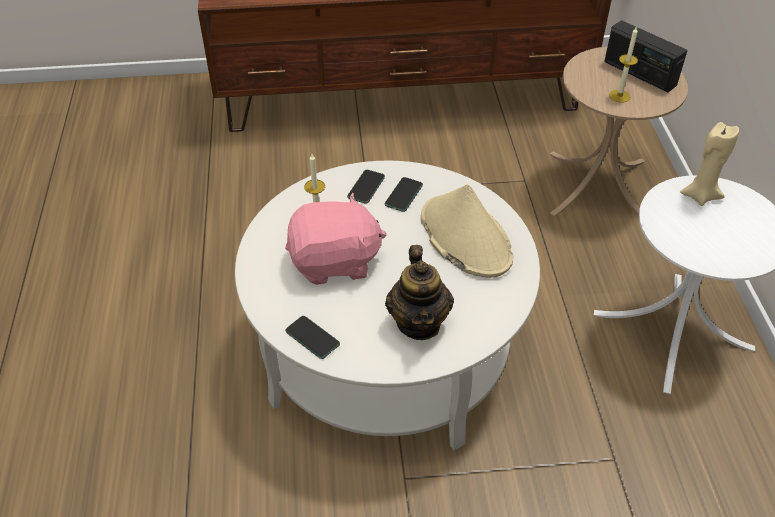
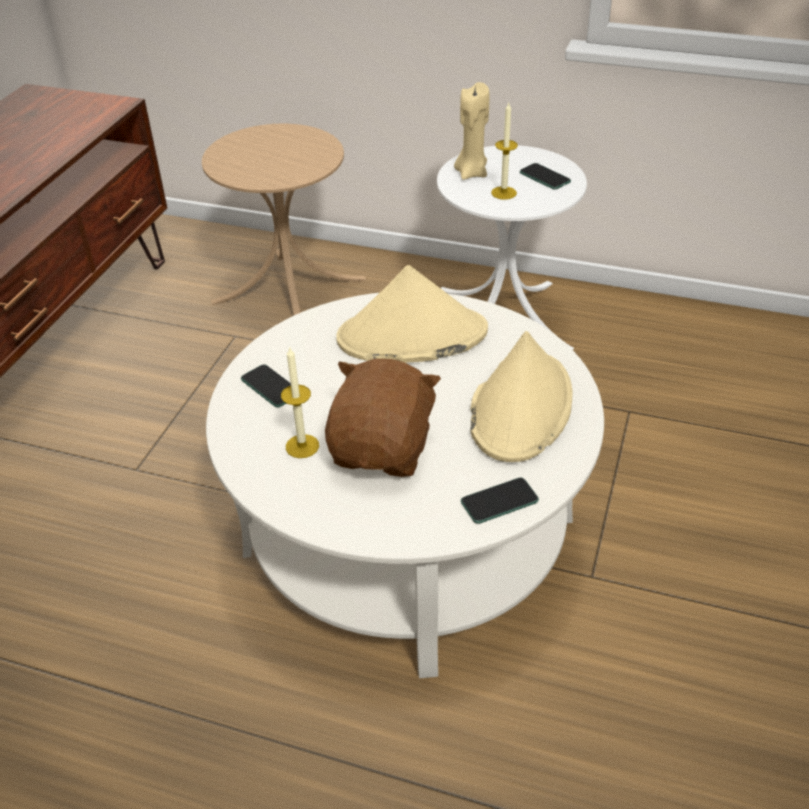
camera: 65 degrees left, 5 degrees down
(335, 262) = (383, 449): pink plush toy -> brown plush toy
(403, 195) = (309, 361): phone -> phone (545, 177)
(419, 323) = (521, 407): teapot -> beige hat
(619, 96) = (295, 165): candle -> candle (503, 193)
(639, 73) = (272, 144): radio -> none

